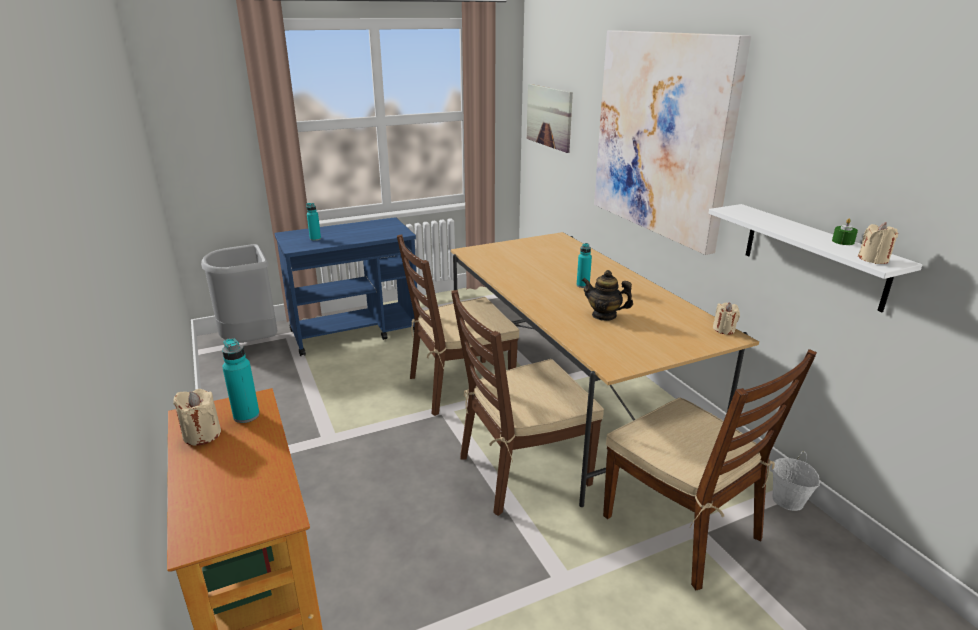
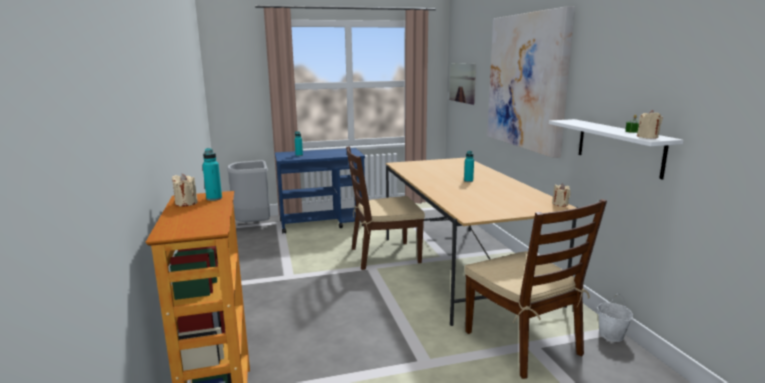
camera: 10 degrees right, 10 degrees down
(522, 470) = (415, 303): brown chair -> none
(604, 315) = (476, 194): teapot -> none

